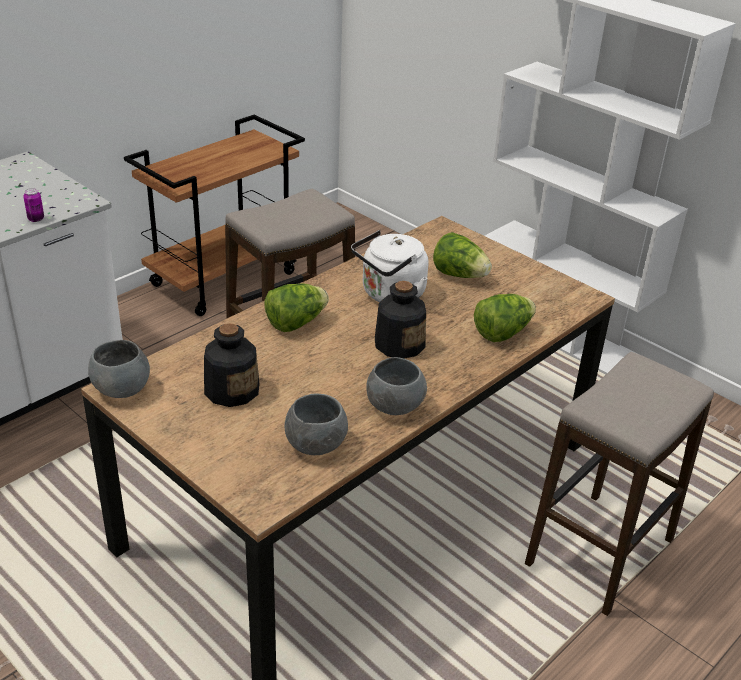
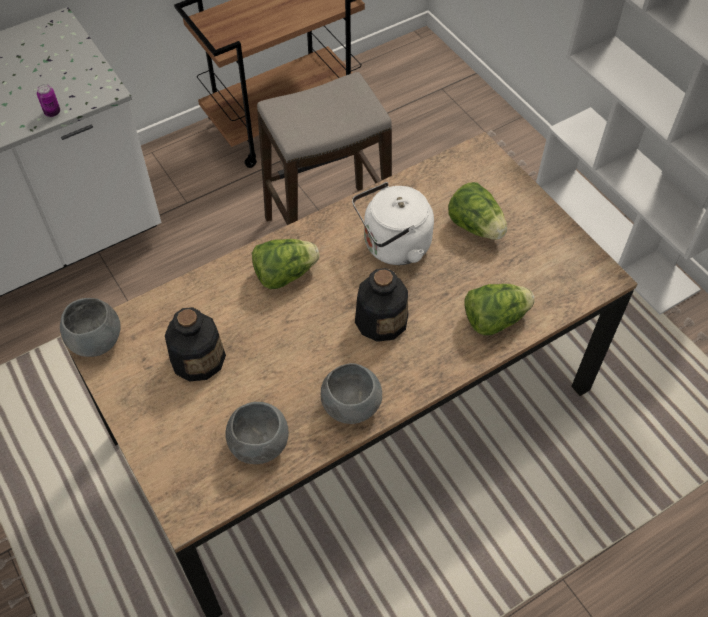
camera: 15 degrees right, 20 degrees up
(600, 552) = (567, 523): stool -> none

